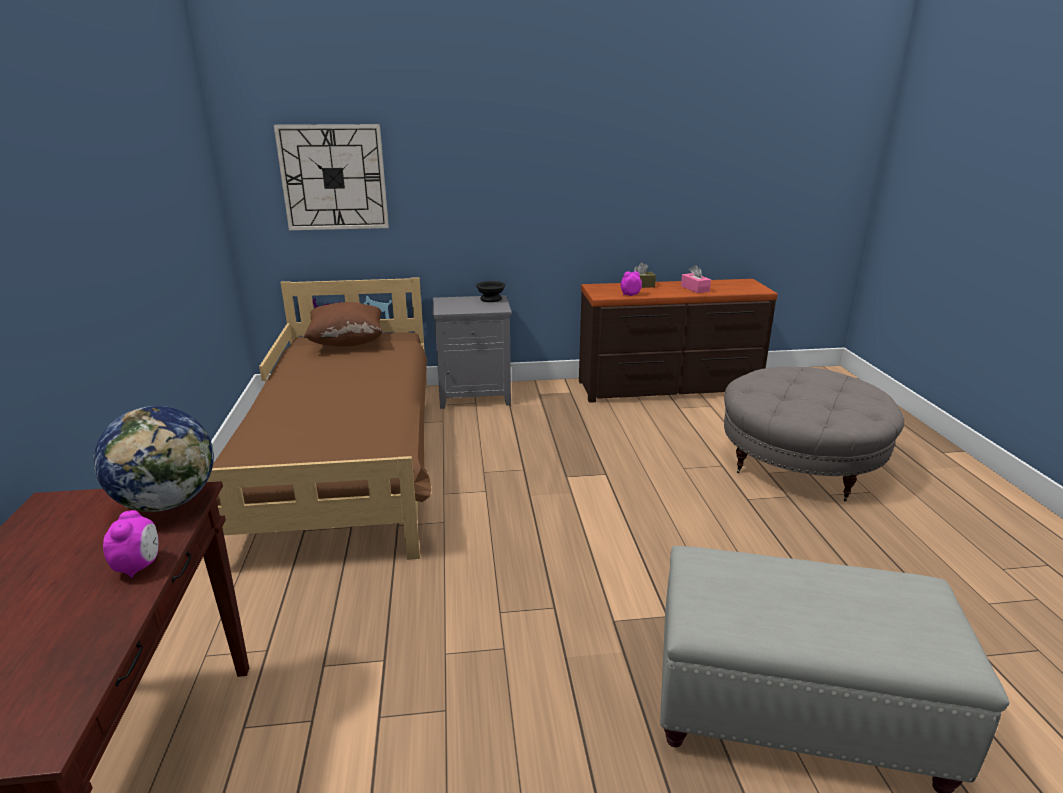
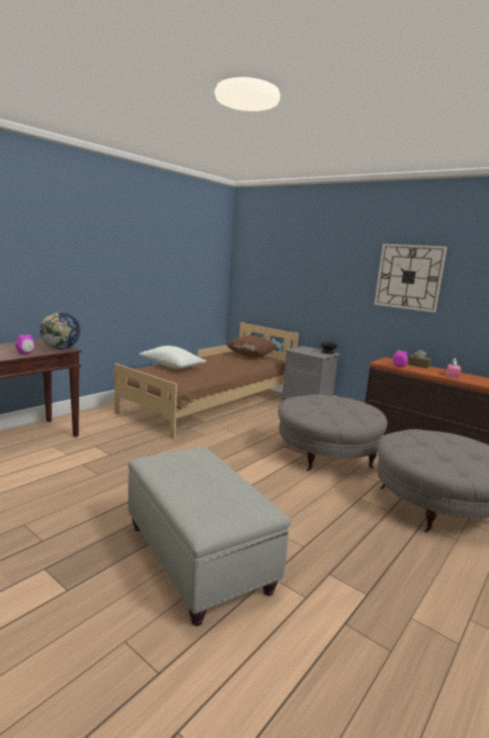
camera: 45 degrees right, 10 degrees down
(280, 422) = (172, 366): none -> pillow
(333, 178) = (271, 275): wall clock -> wall clock (409, 277)
(623, 459) = (326, 454): none -> grey ottoman

